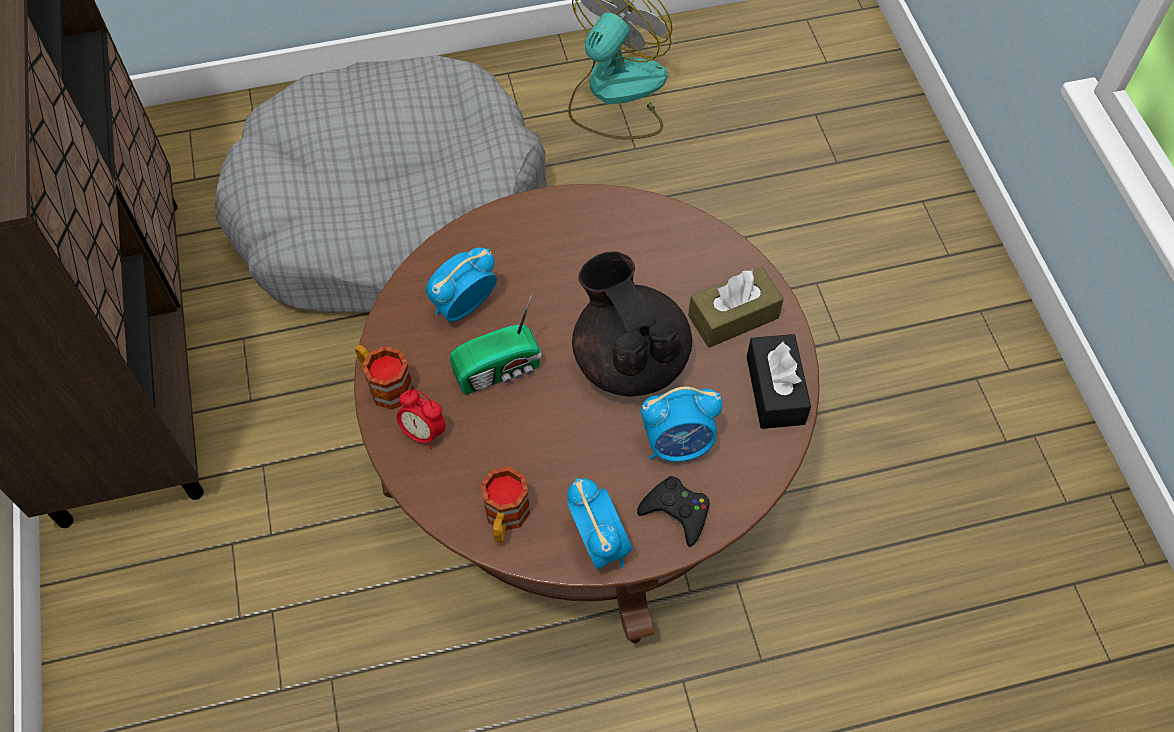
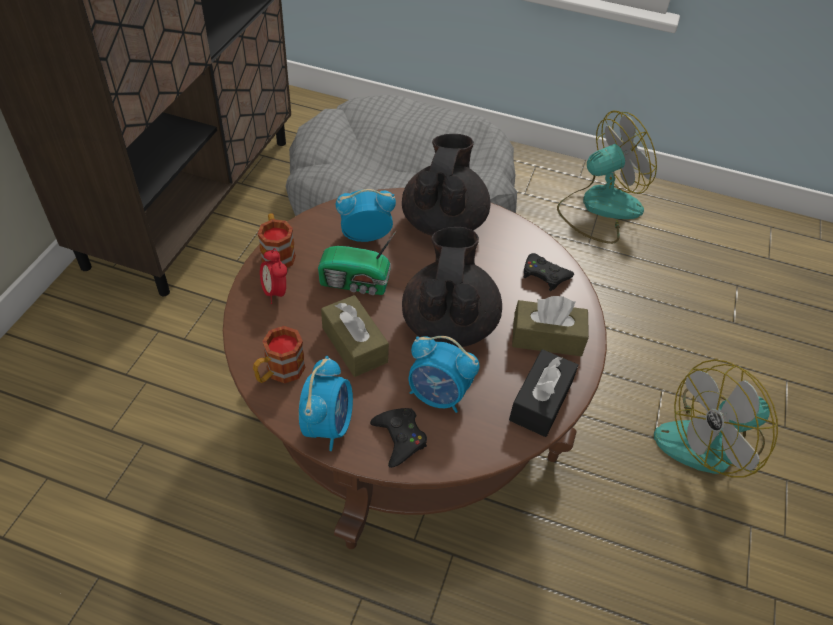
camera: 30 degrees right, 10 degrees down
(532, 239) = (443, 221): none -> black teapot
(555, 441) = (354, 345): none -> brown tissue box
(681, 245) = (545, 275): none -> black game controller
(892, 312) = (710, 441): none -> fan

